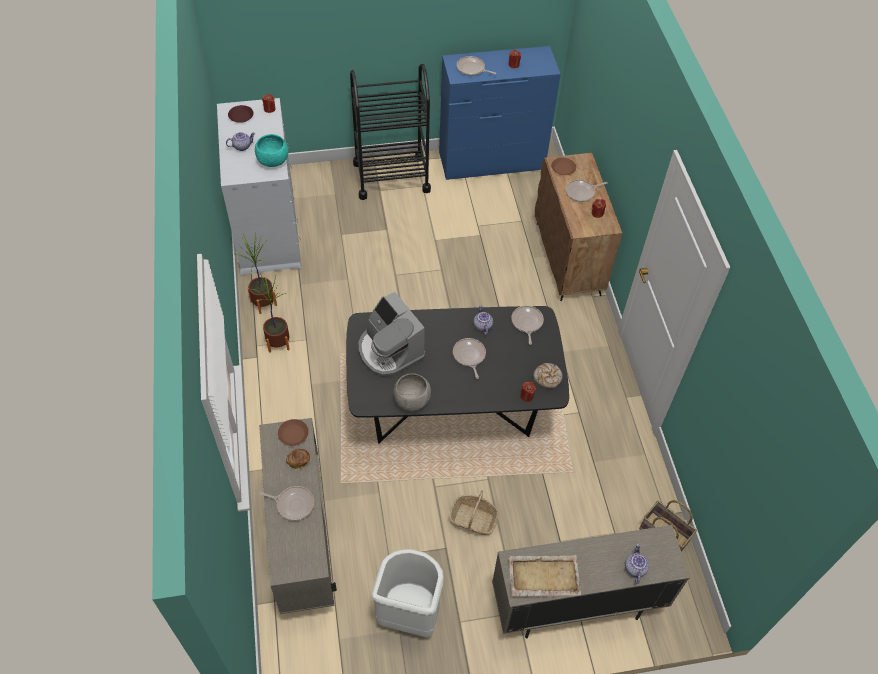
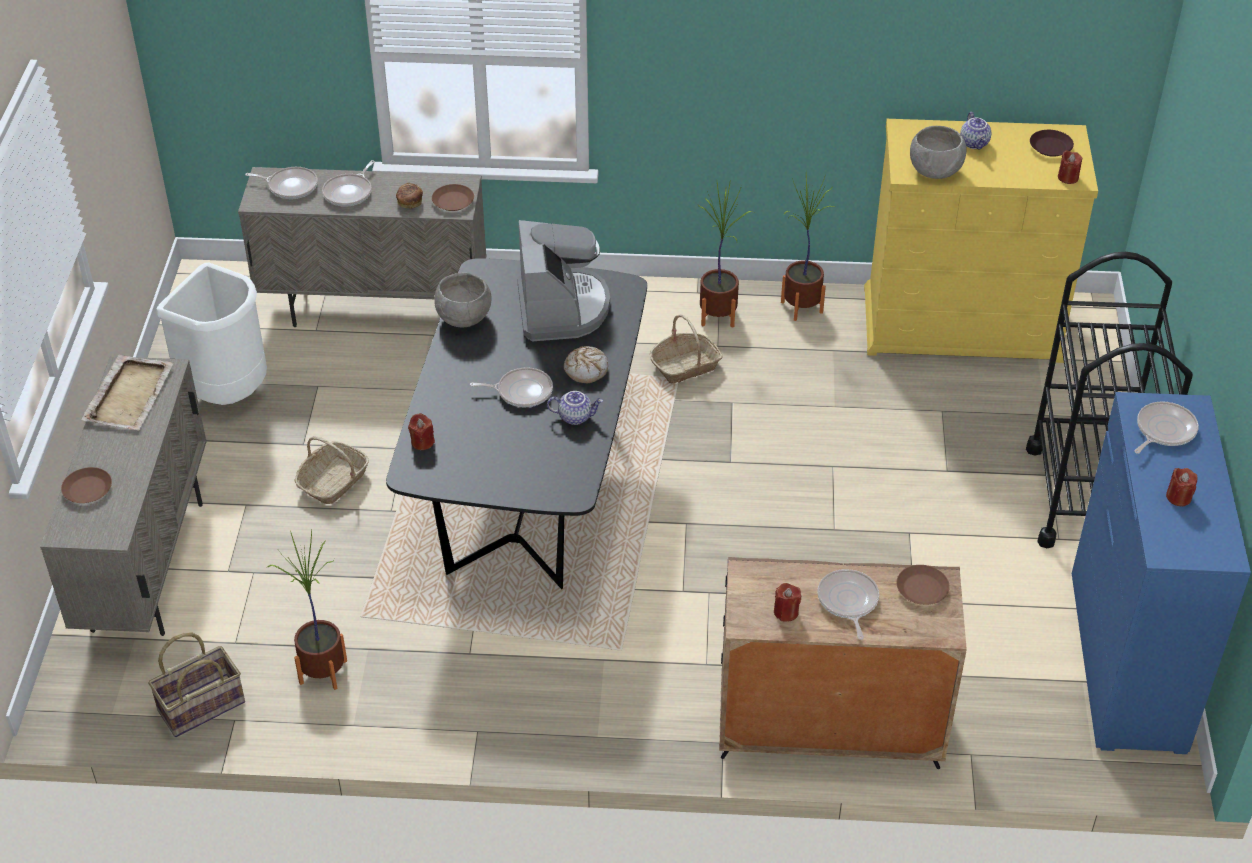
camera: 105 degrees right, 10 degrees down
(267, 230) = (963, 324): white dresser -> yellow dresser
(273, 161) = (935, 171): turquoise bowl -> grey bowl
(327, 352) = (685, 366): none -> basket
(389, 351) = (562, 308): coffee machine -> coffee machine turned 105 degrees clockwise
(527, 323) = (564, 472): frying pan -> frying pan (290, 186)
(547, 378) = (446, 473): bread -> bread (586, 369)
(617, 479) = (323, 672): none -> potted plant
(634, 568) = (87, 489): teapot -> brown plate

